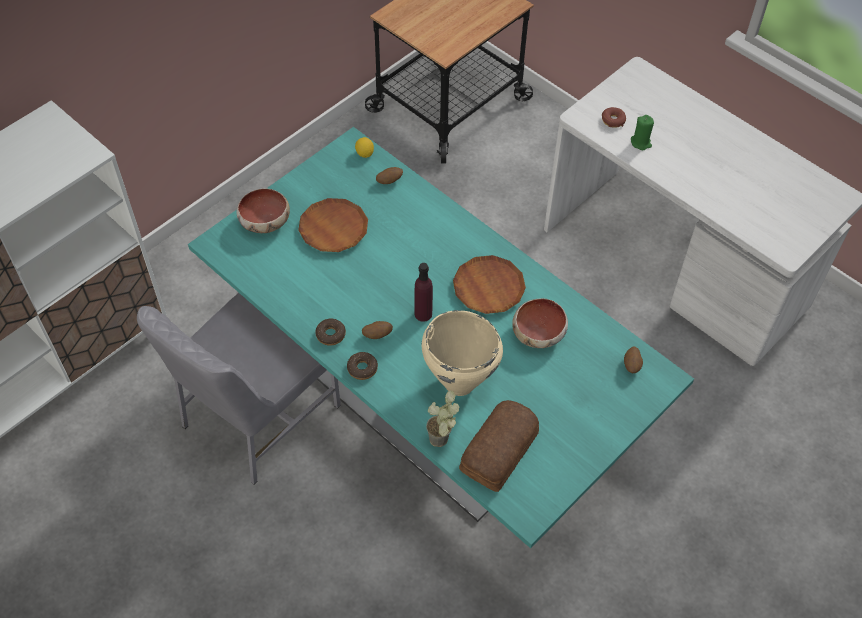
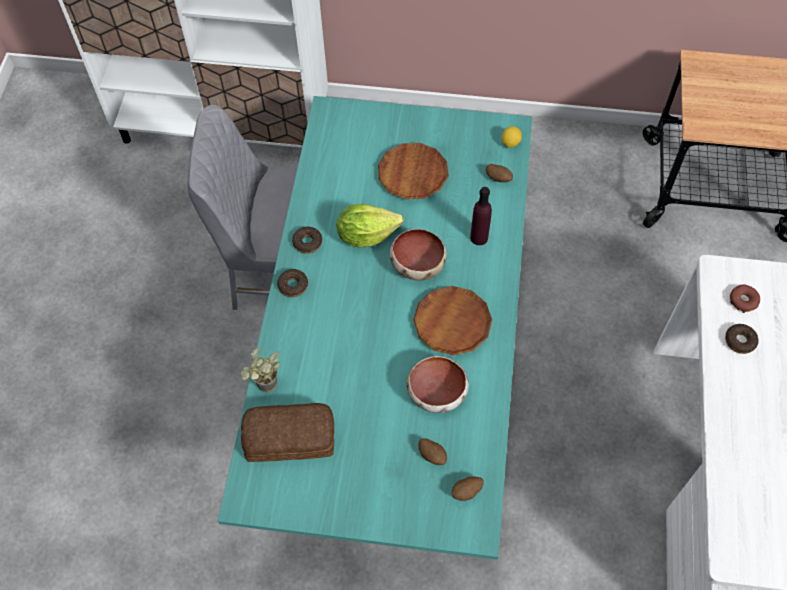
camera: 55 degrees right, 5 degrees up
(264, 222) = (377, 127): bowl -> bowl (416, 264)
(361, 292) = (366, 235): none -> lettuce
(377, 335) = (334, 274): potato -> potato (432, 455)
(423, 314) = (382, 292): purple bottle -> purple bottle (479, 237)
(459, 382) = (335, 363): beige cooking pot -> none
(641, 143) = (740, 341): green candle -> donut

